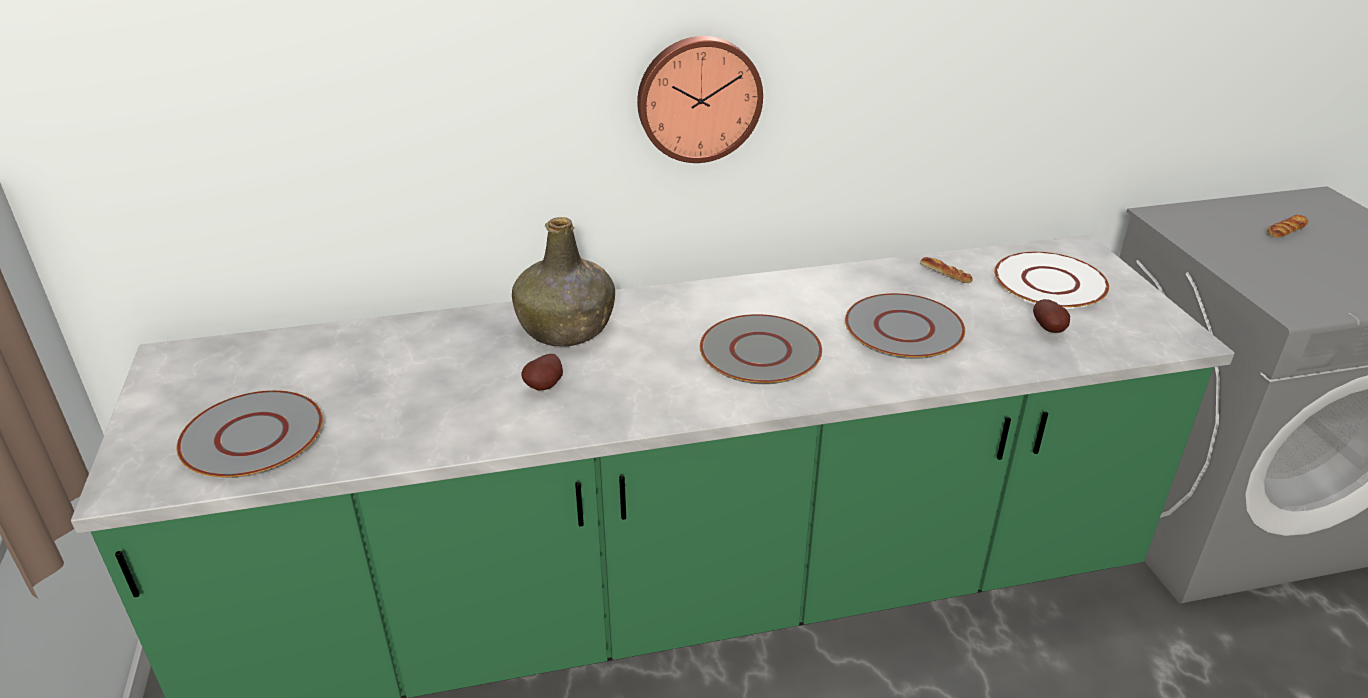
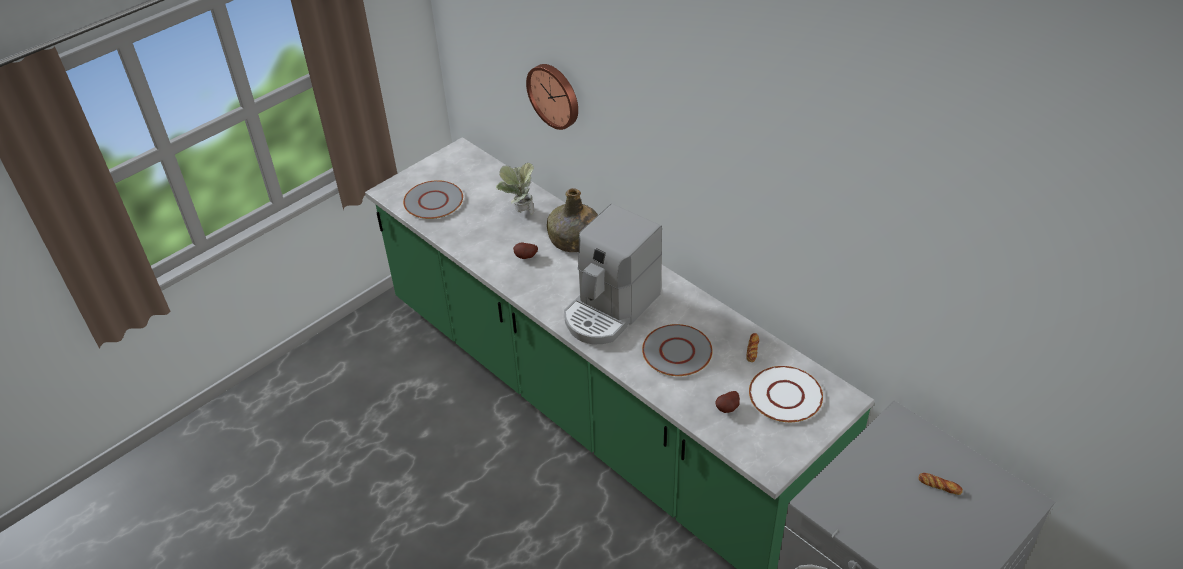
camera: 60 degrees right, 10 degrees up
(429, 354) = (520, 212): none -> potted plant
(698, 98) = (665, 173): wall clock -> wall clock (555, 95)
(760, 351) = (610, 309): grey plate -> coffee machine

